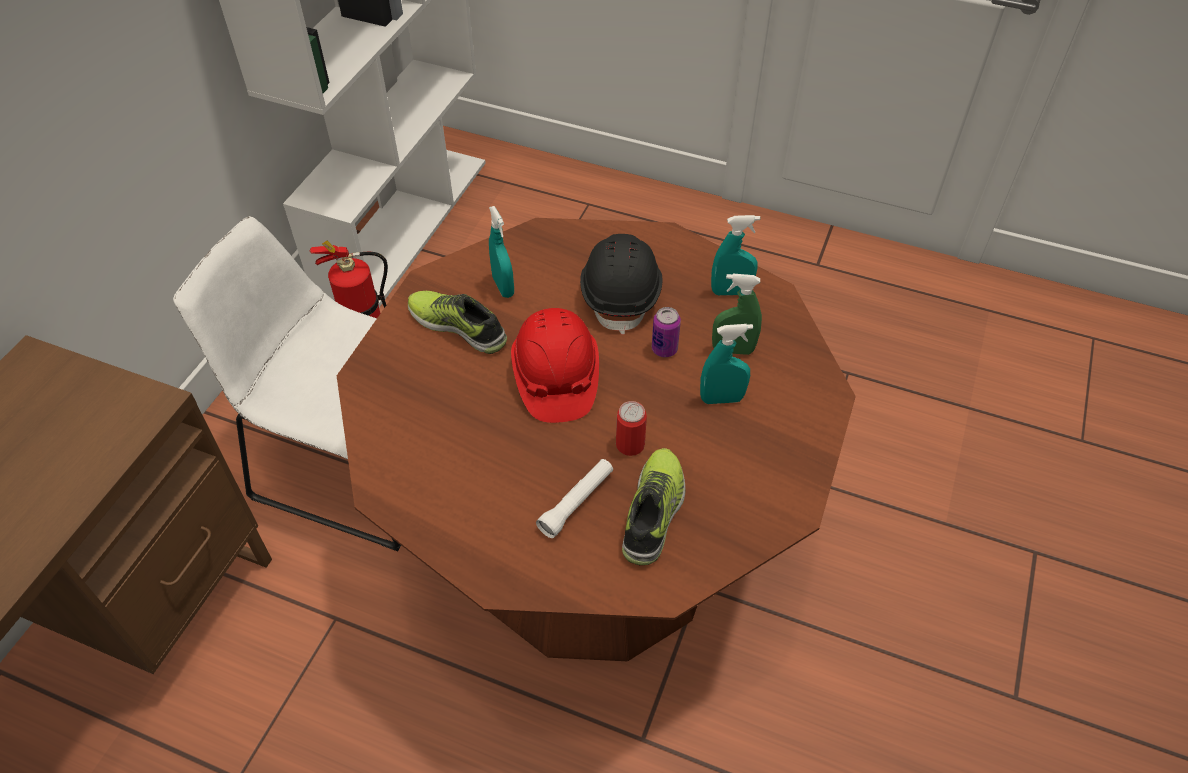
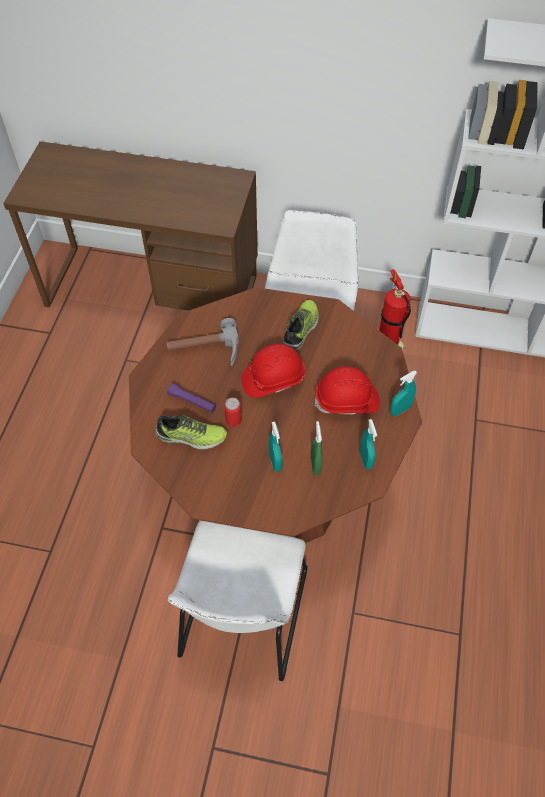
camera: 80 degrees right, 5 degrees up
(466, 470) = (205, 352): none -> hammer
(503, 287) = (337, 343): turquoise spray bottle -> turquoise spray bottle (400, 410)
(576, 502) = (192, 402): white flashlight -> purple flashlight
(621, 294) = (347, 401): black hard hat -> red hard hat
(664, 349) = (307, 428): can -> none
(817, 628) = (242, 618): none -> white chair

